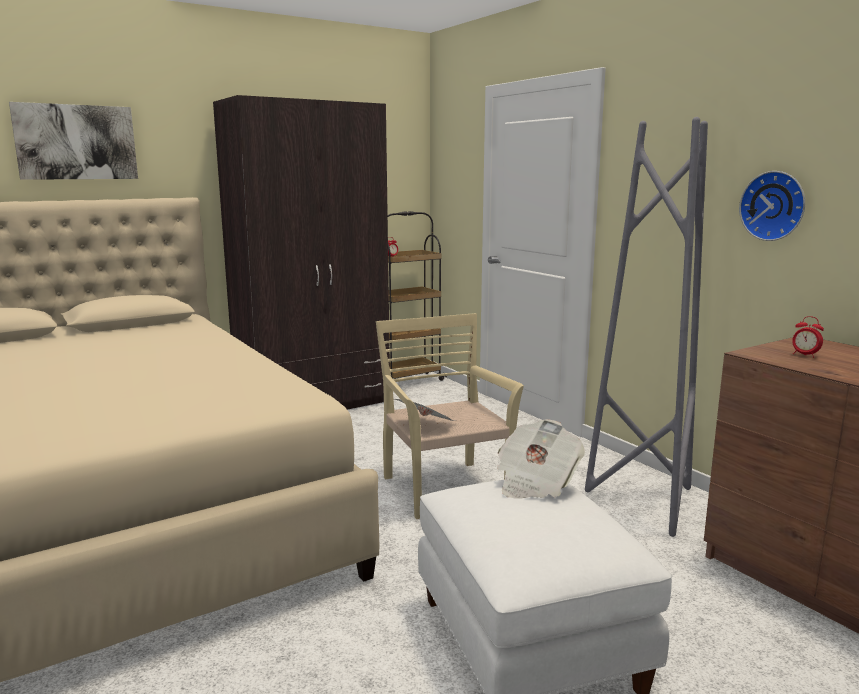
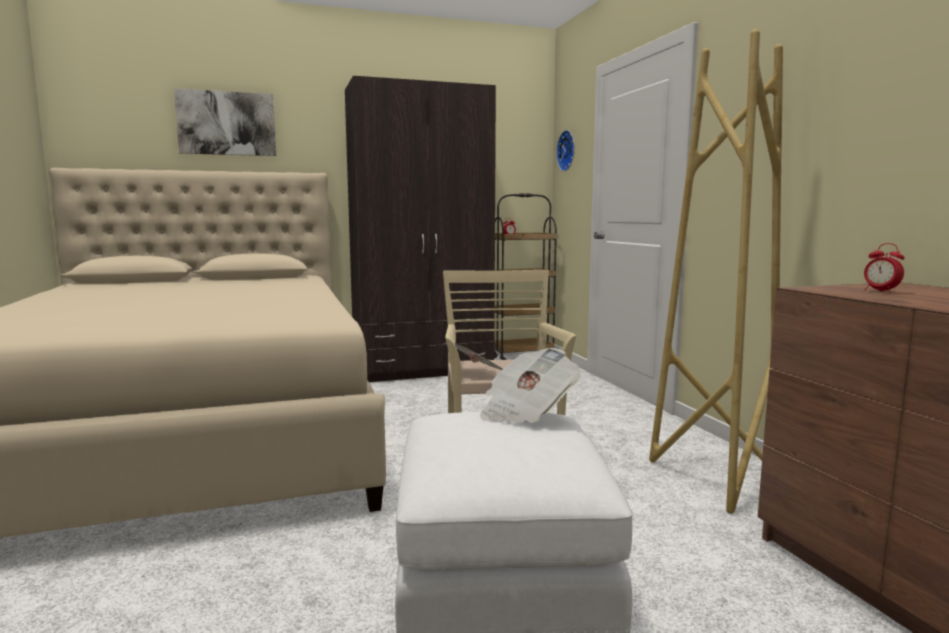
camera: 15 degrees right, 5 degrees down
(648, 505) = (717, 481): grey clothes rack -> yellow clothes rack
(774, 206) = (865, 134): wall clock -> wall clock (568, 151)

